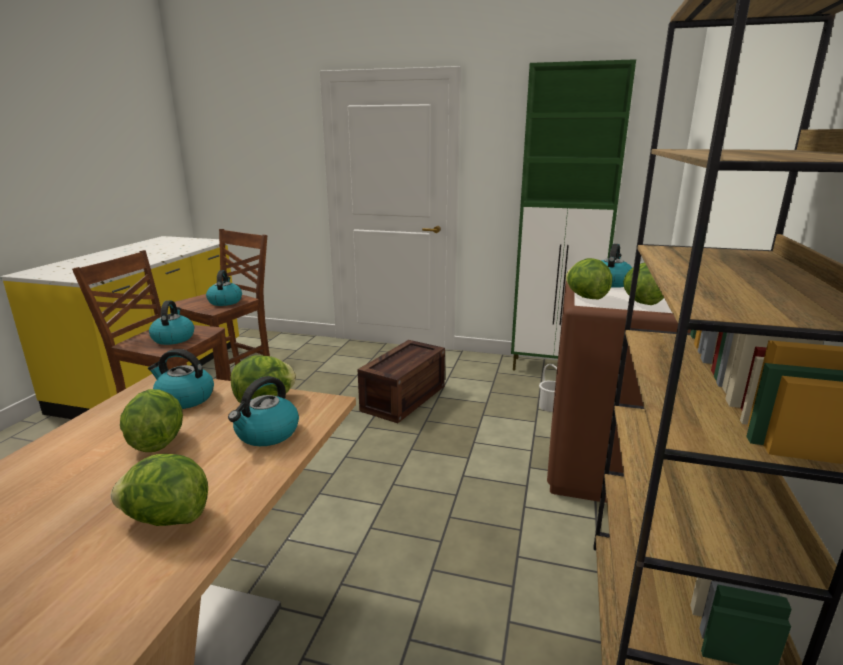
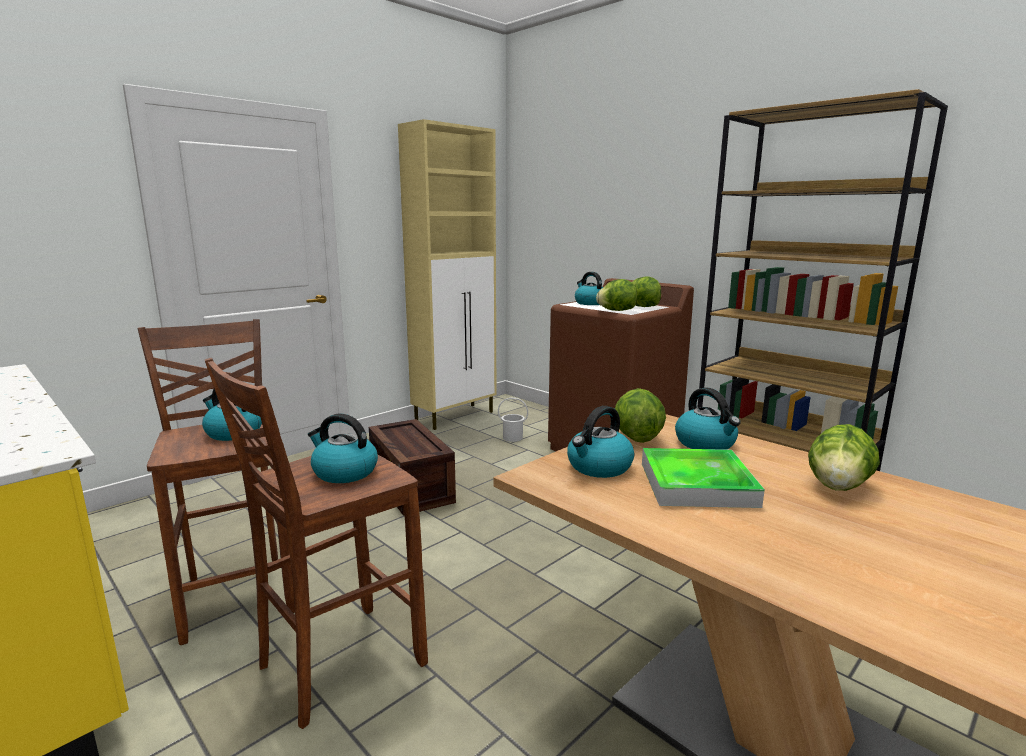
camera: 60 degrees left, 5 degrees down
(157, 442) = (697, 484): lettuce -> tray
(553, 368) = (455, 416): green cabinet -> beige cabinet

